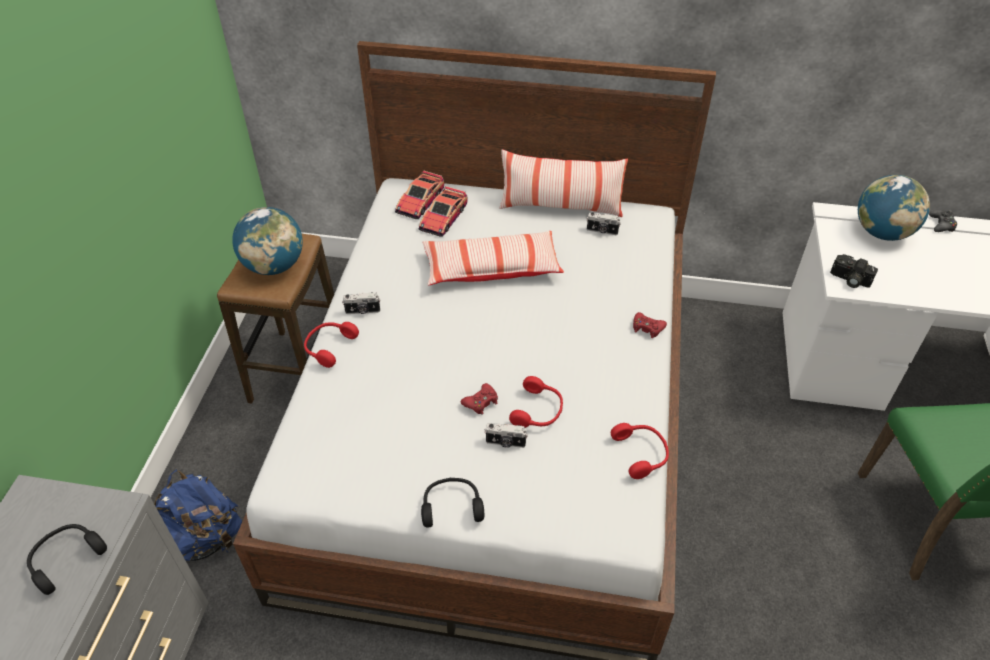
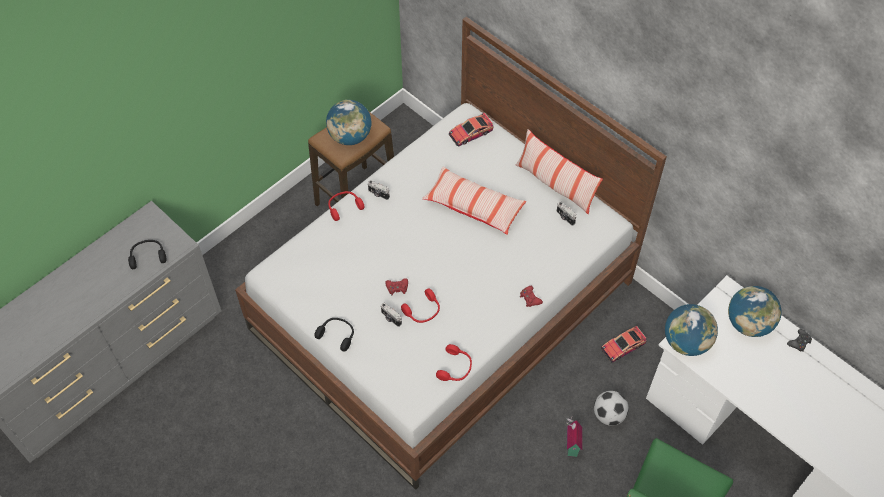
camera: 35 degrees right, 10 degrees up
(205, 538) = (243, 274): blue backpack -> none
(443, 218) = (475, 153): toy car -> toy car (622, 346)
(769, 496) = (570, 446): none -> toy house
(772, 438) = (608, 415): none -> football
(849, 280) = (686, 342): camera -> globe

